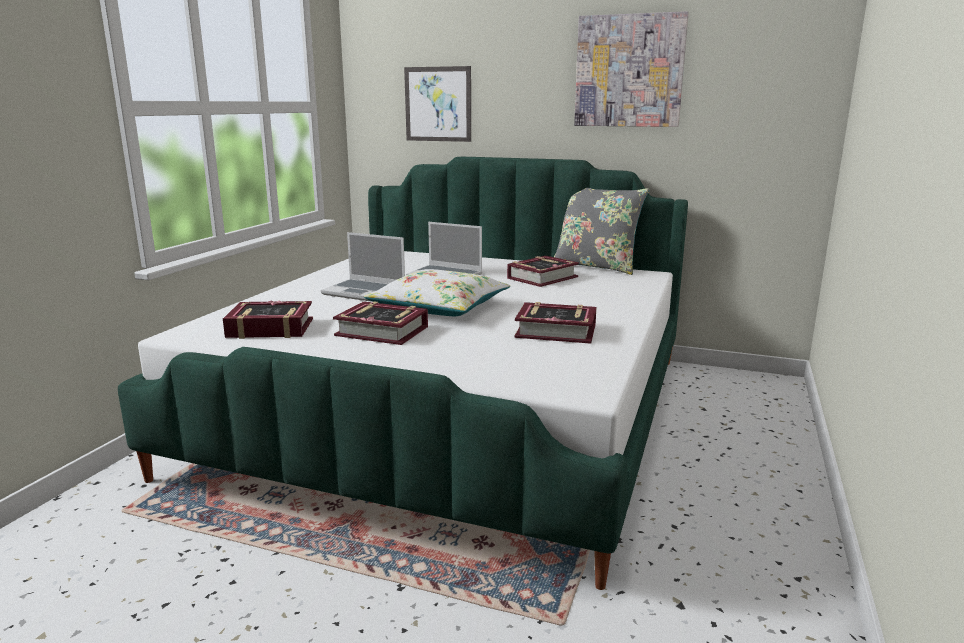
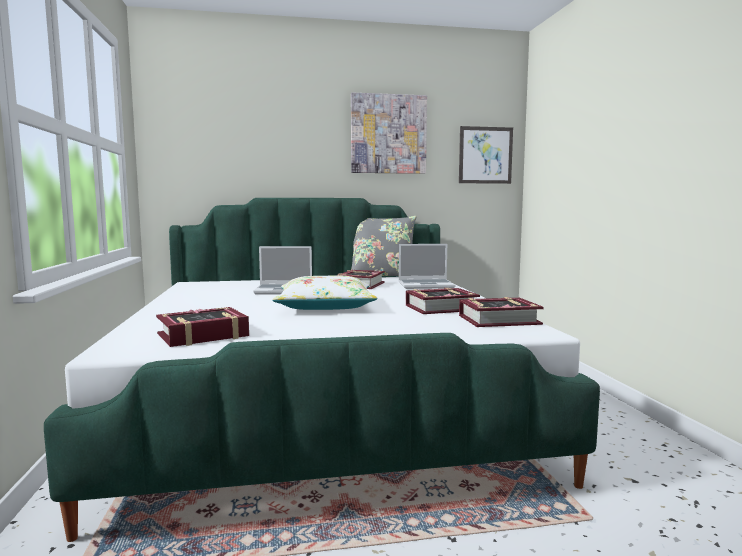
camera: 30 degrees left, 10 degrees down
(365, 292) = (238, 305): laptop -> laptop (426, 285)
(382, 331) = (313, 324): book -> book (498, 320)
(438, 104) = (233, 155): picture -> picture (485, 155)

